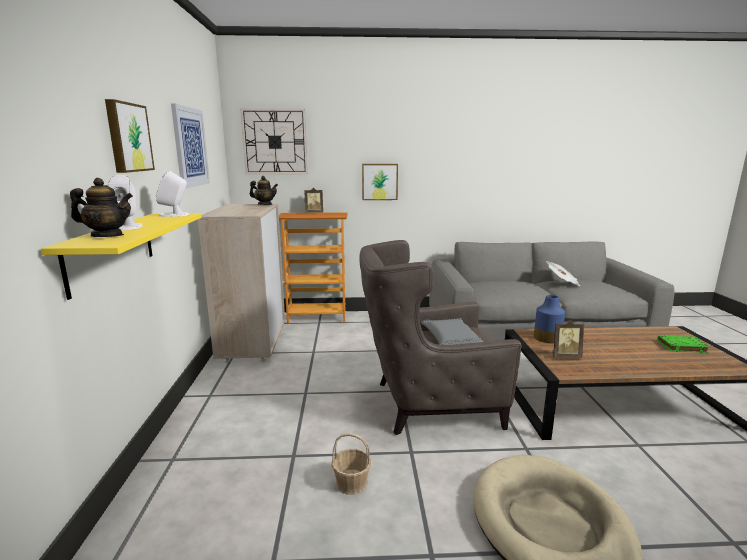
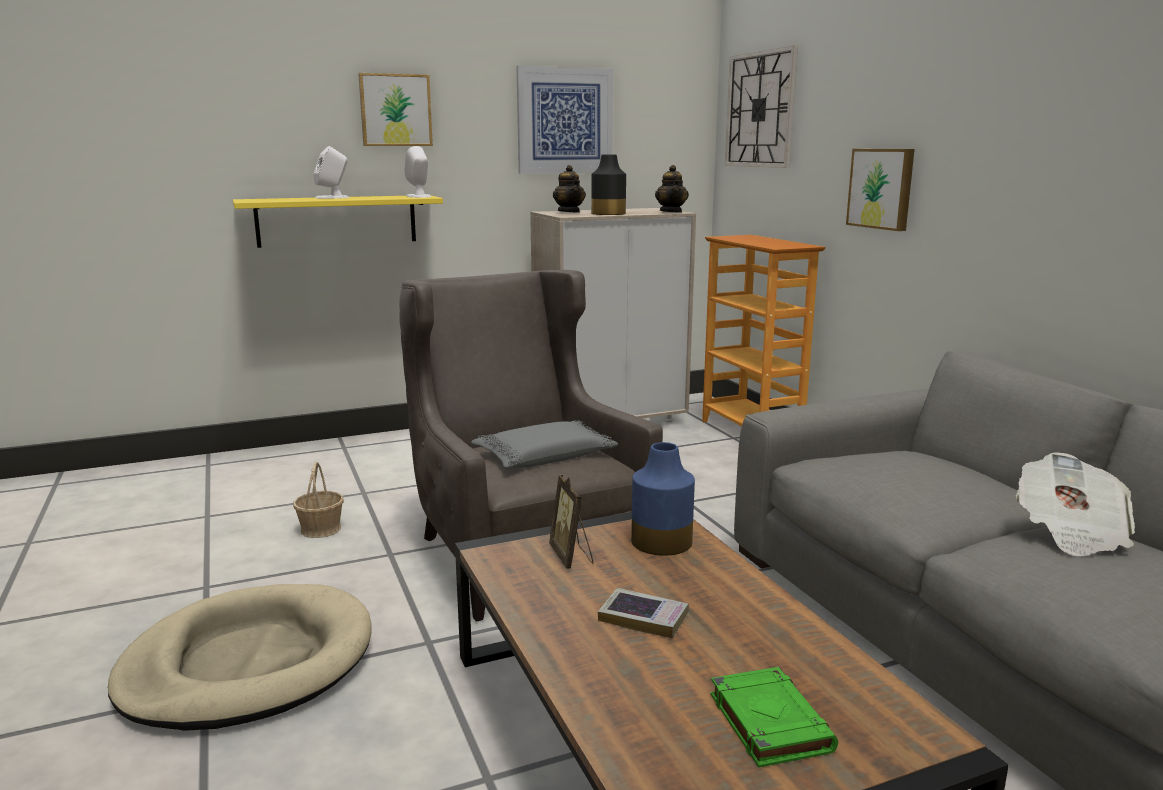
camera: 70 degrees right, 0 degrees up
(107, 236) = (284, 199): teapot -> teapot (569, 212)
(253, 210) = (608, 213): none -> black vase
(314, 213) = (776, 240): picture frame -> none
(619, 352) = (643, 618): none -> book

